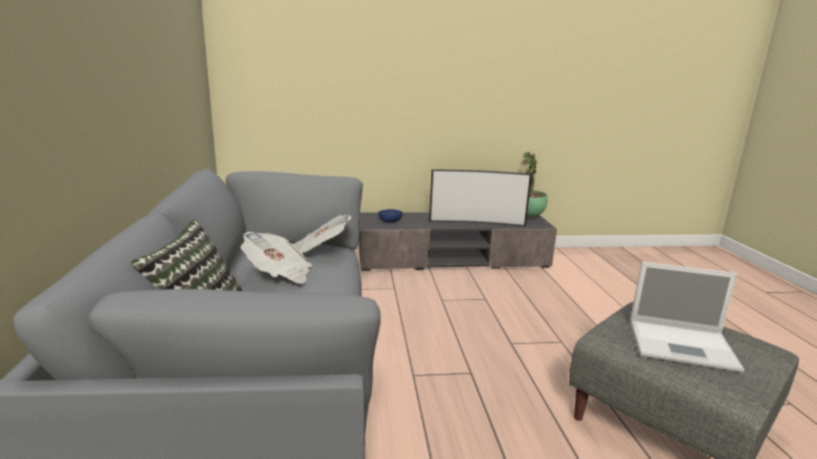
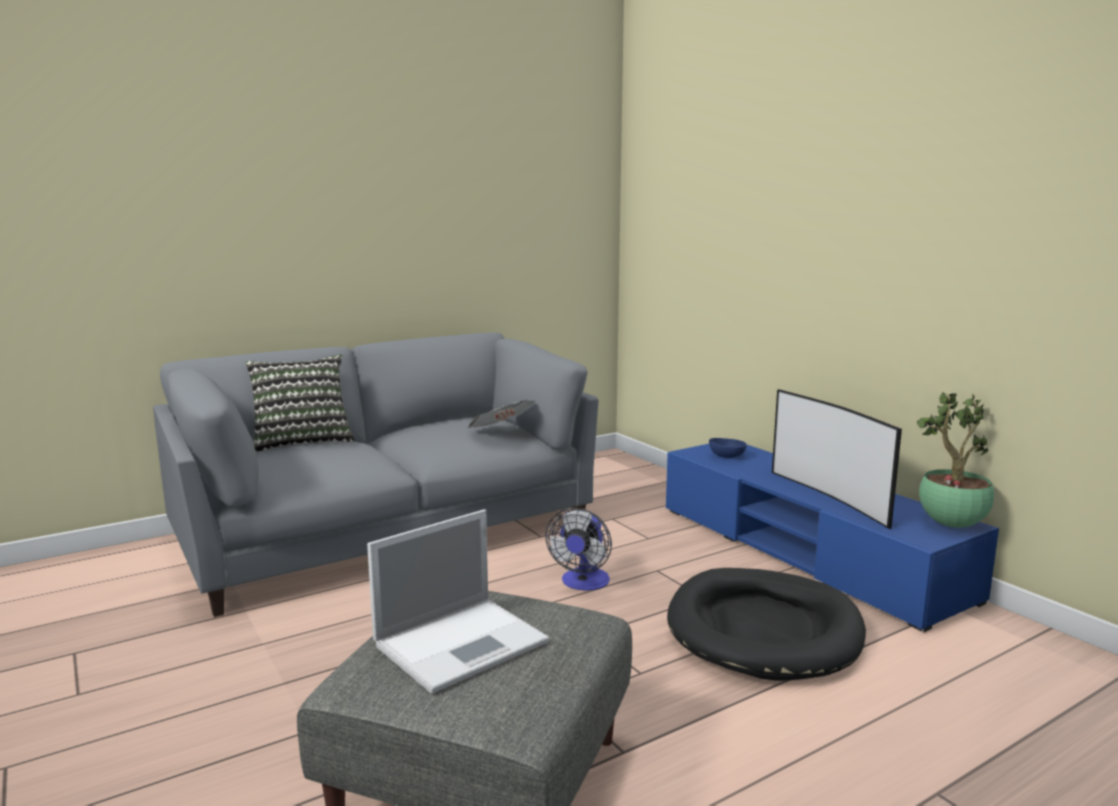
camera: 65 degrees right, 5 degrees down
(279, 274) = (428, 434): newspaper -> none
(441, 326) = (583, 583): none -> fan
(452, 259) = (805, 552): grey tv stand -> blue tv stand
(530, 296) = (764, 629): none -> black dog bed
(683, 345) = (463, 642): laptop -> laptop turned 120 degrees counterclockwise

